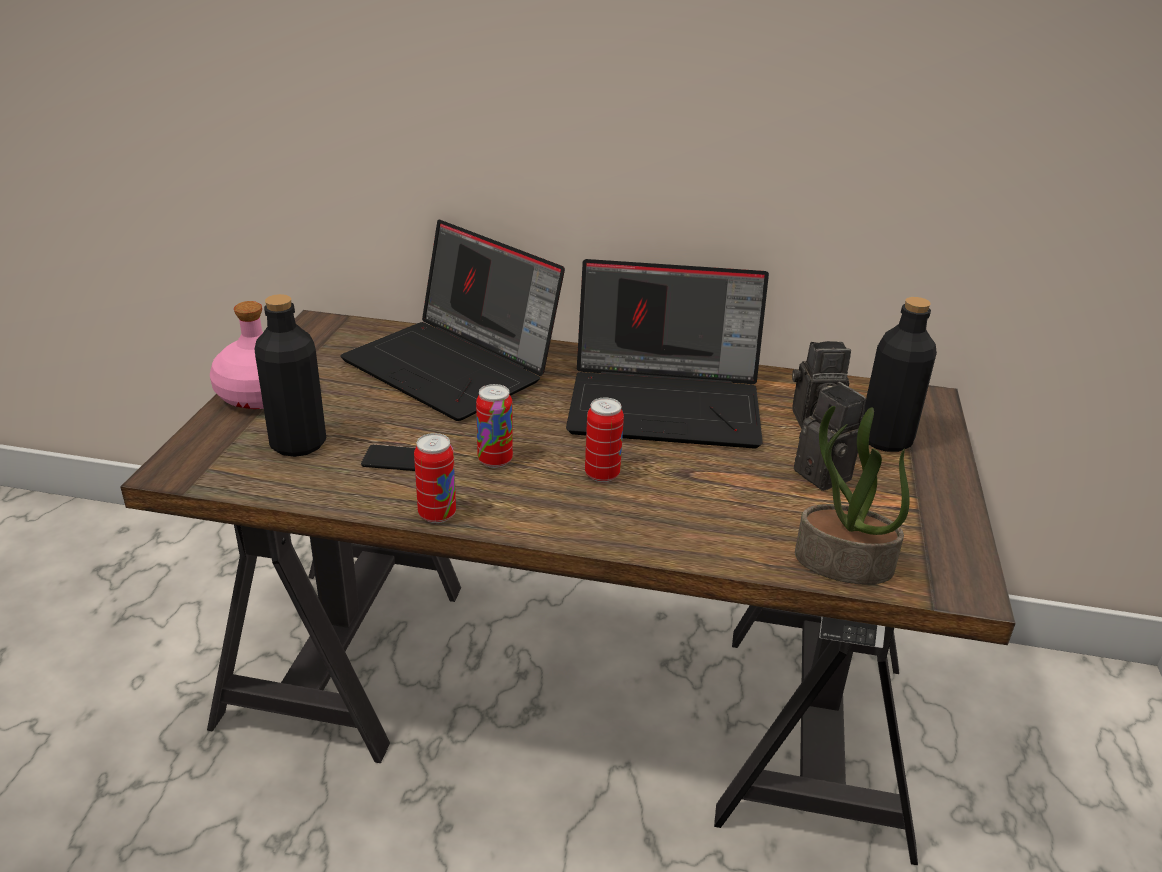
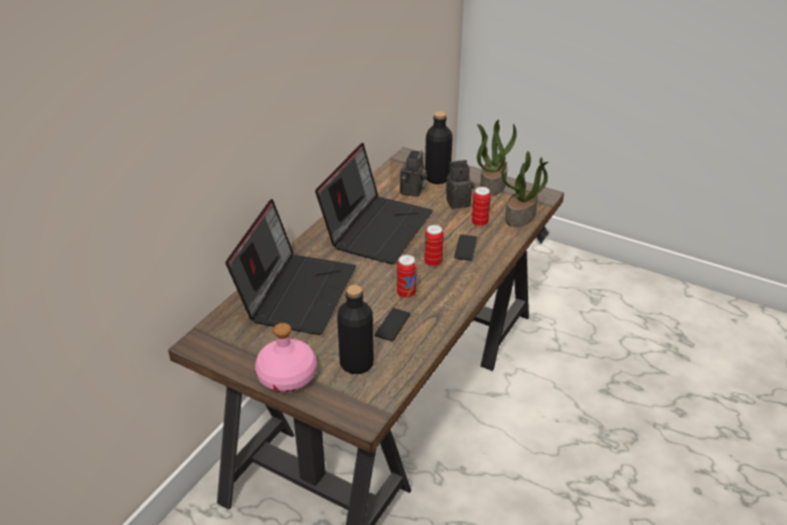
camera: 70 degrees left, 5 degrees up
(437, 514) = (447, 320): can -> can (479, 223)
(455, 367) = (297, 292): laptop -> laptop turned 45 degrees counterclockwise
(673, 505) = (465, 248): none -> phone
(931, 509) = (492, 185): none -> potted plant

